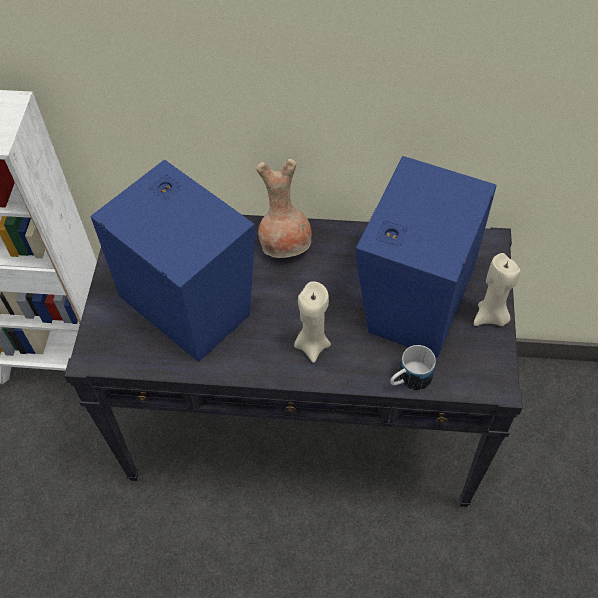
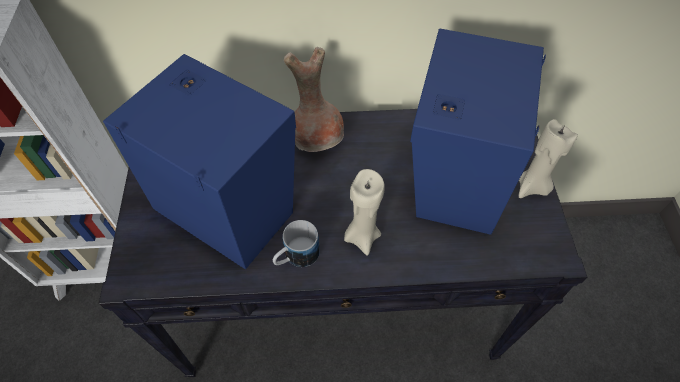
camera: 10 degrees left, 0 degrees up
(409, 380) = (467, 262): mug -> mug (296, 257)

